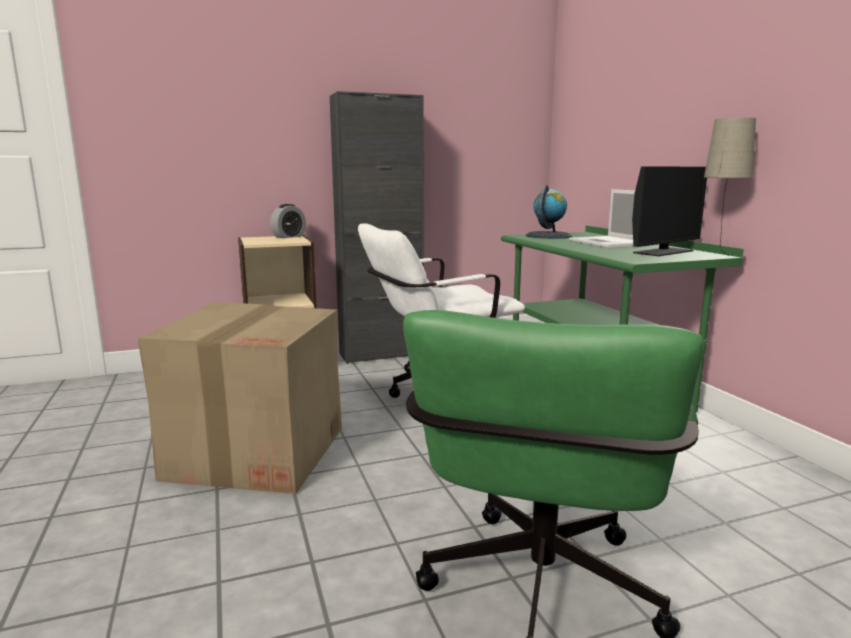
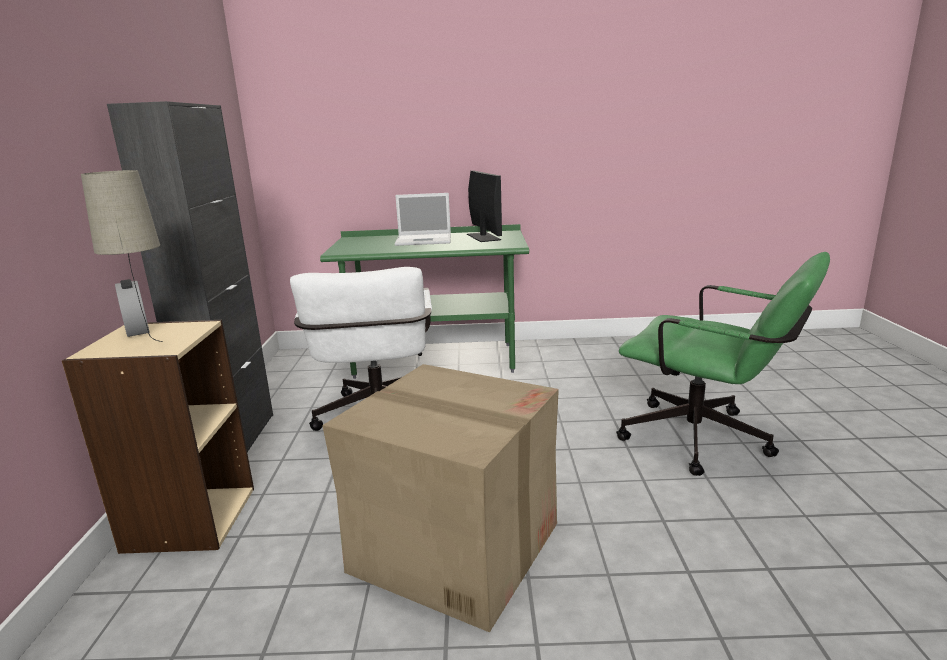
camera: 70 degrees left, 5 degrees up
(548, 236) = (354, 246): globe -> none
(717, 256) = (512, 232): beige table lamp -> beige table lamp (151, 347)

